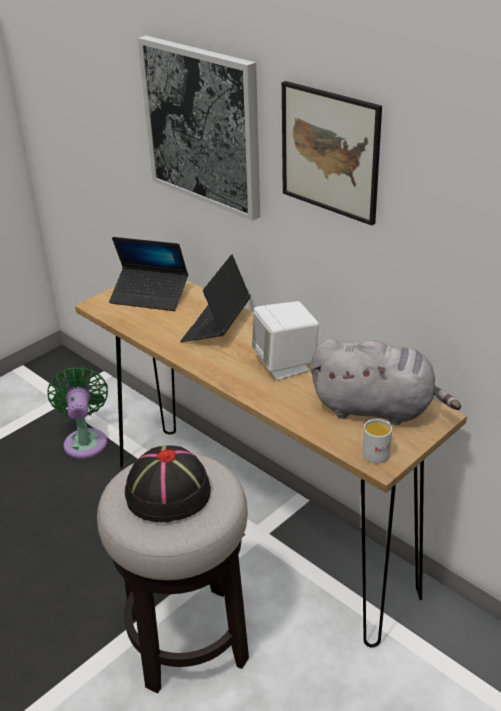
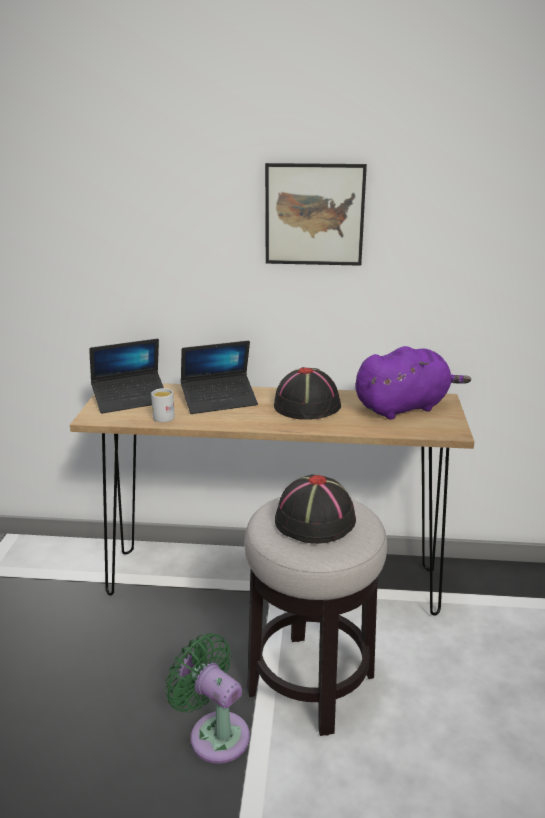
camera: 40 degrees left, 10 degrees down
(85, 440) = (50, 591): green fan -> green fan (215, 733)
(203, 126) = (165, 225): picture -> none
(216, 326) = (219, 401): laptop -> laptop turned 90 degrees counterclockwise
(285, 365) = (307, 405): white speaker -> black hat
(377, 408) = (404, 407): grey plush toy -> purple plush toy
(378, 452) = (442, 427): white mug -> white mug (164, 416)

